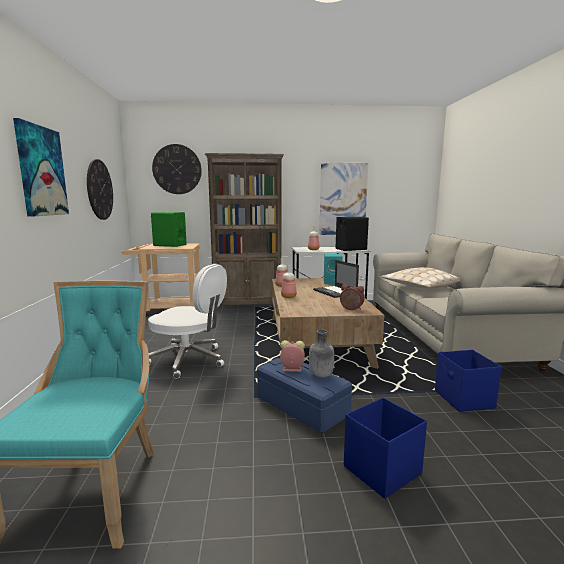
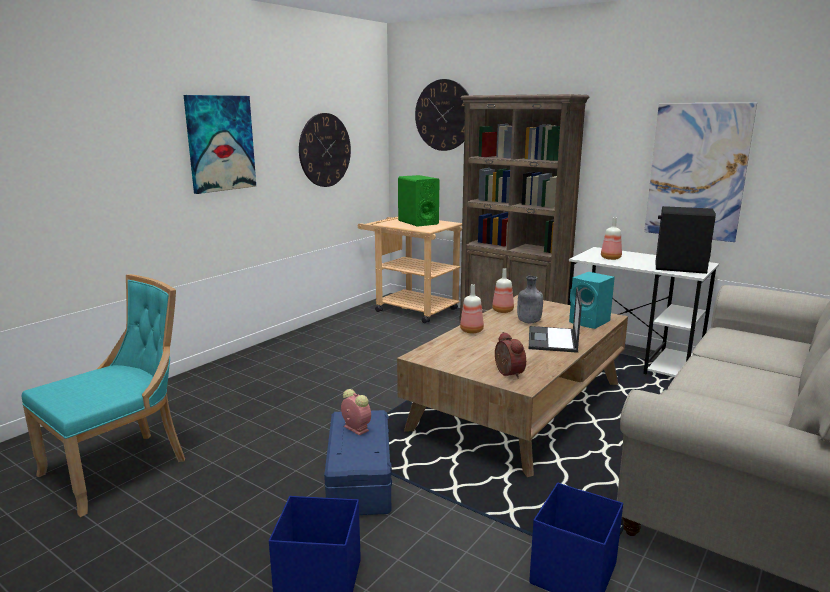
camera: 40 degrees right, 5 degrees up
(189, 360) = (338, 381): white office chair -> none
(321, 376) = (368, 448): grey bottle -> grey bottle (528, 322)
(419, 287) = (720, 369): beige pillow -> none

